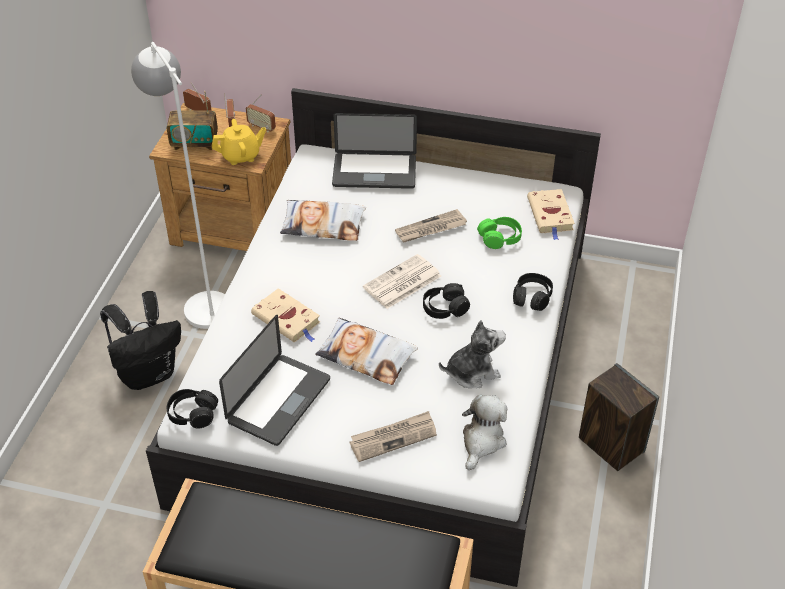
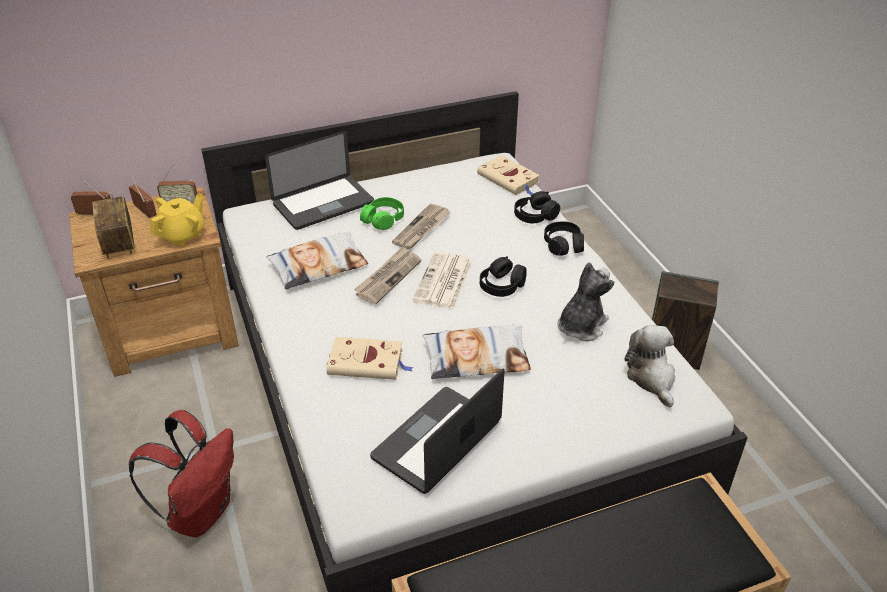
camera: 35 degrees left, 5 degrees down
(149, 373) = (200, 512): black backpack -> red backpack
(192, 414) = (359, 502): black headphones -> black headphones (535, 216)
(194, 143) = (119, 243): radio -> radio turned 105 degrees clockwise
(201, 300) = (197, 412): white floor lamp -> none
(279, 401) = (437, 441): laptop -> laptop turned 135 degrees counterclockwise
(393, 437) = (577, 415): newspaper -> newspaper (388, 277)
(500, 238) = (487, 212): green headphones -> green headphones (383, 219)

